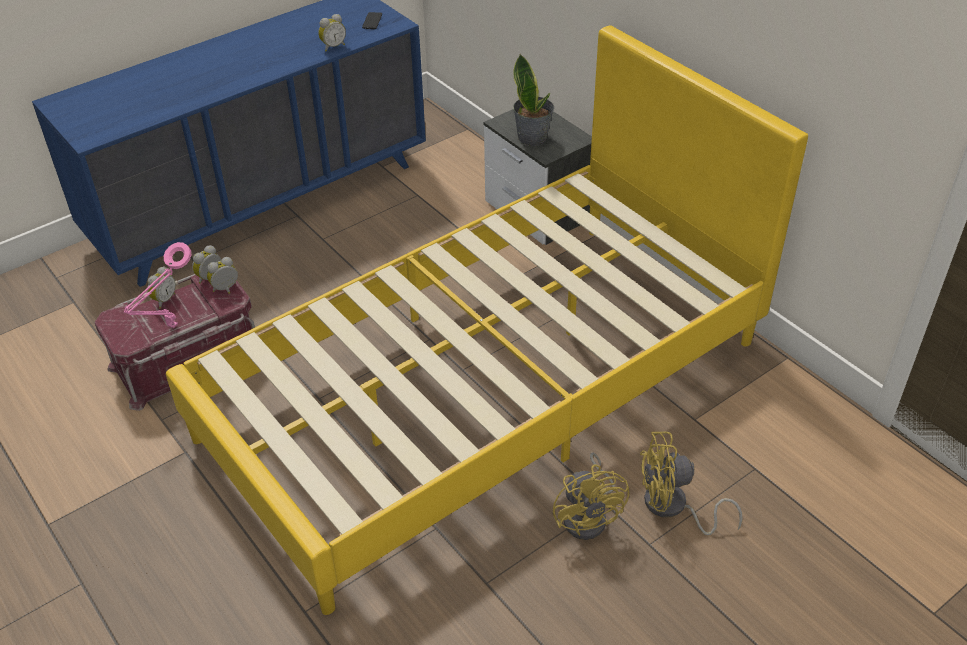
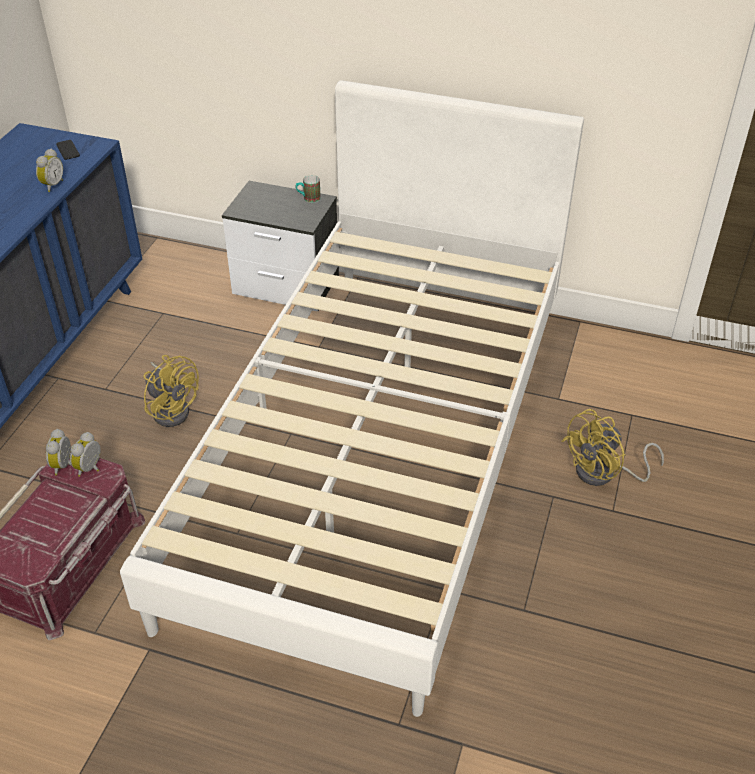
camera: 35 degrees left, 0 degrees up
(163, 300) = (29, 508): alarm clock -> none
(170, 327) = (64, 531): pink table lamp -> none
(485, 389) = (378, 452): yellow bed -> white bed
(533, 138) = (280, 213): potted plant -> none
(570, 133) = (308, 198): none -> mug
(589, 516) = (552, 513): yellow fan -> yellow fan (172, 409)

